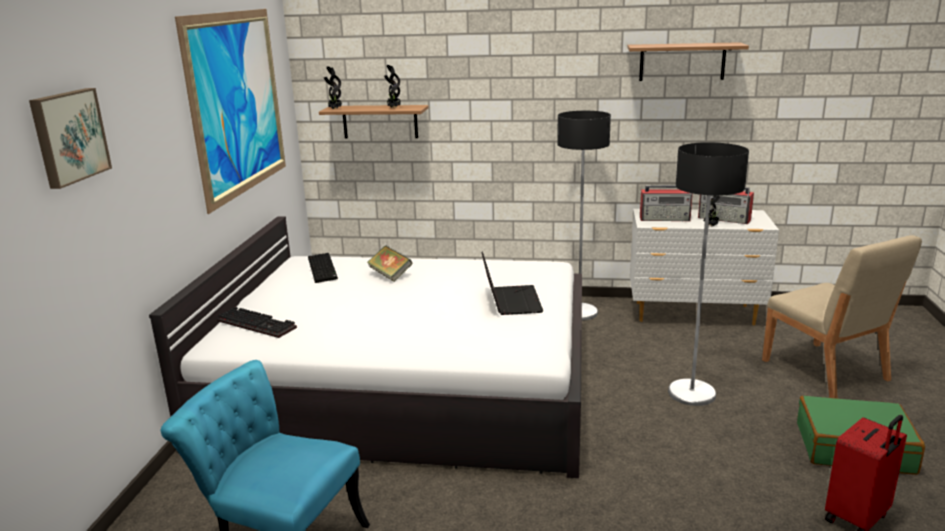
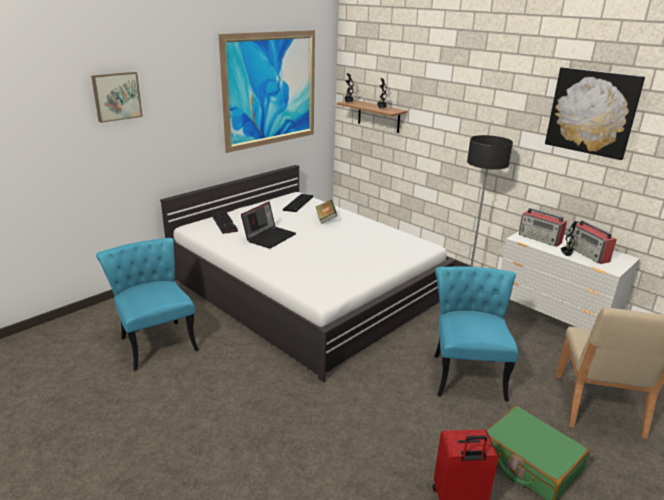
camera: 35 degrees right, 5 degrees up
(510, 301) = (364, 258): laptop -> laptop (269, 237)
(682, 62) = (592, 112): shelf -> picture
(691, 393) = (466, 371): floor lamp -> turquoise chair

